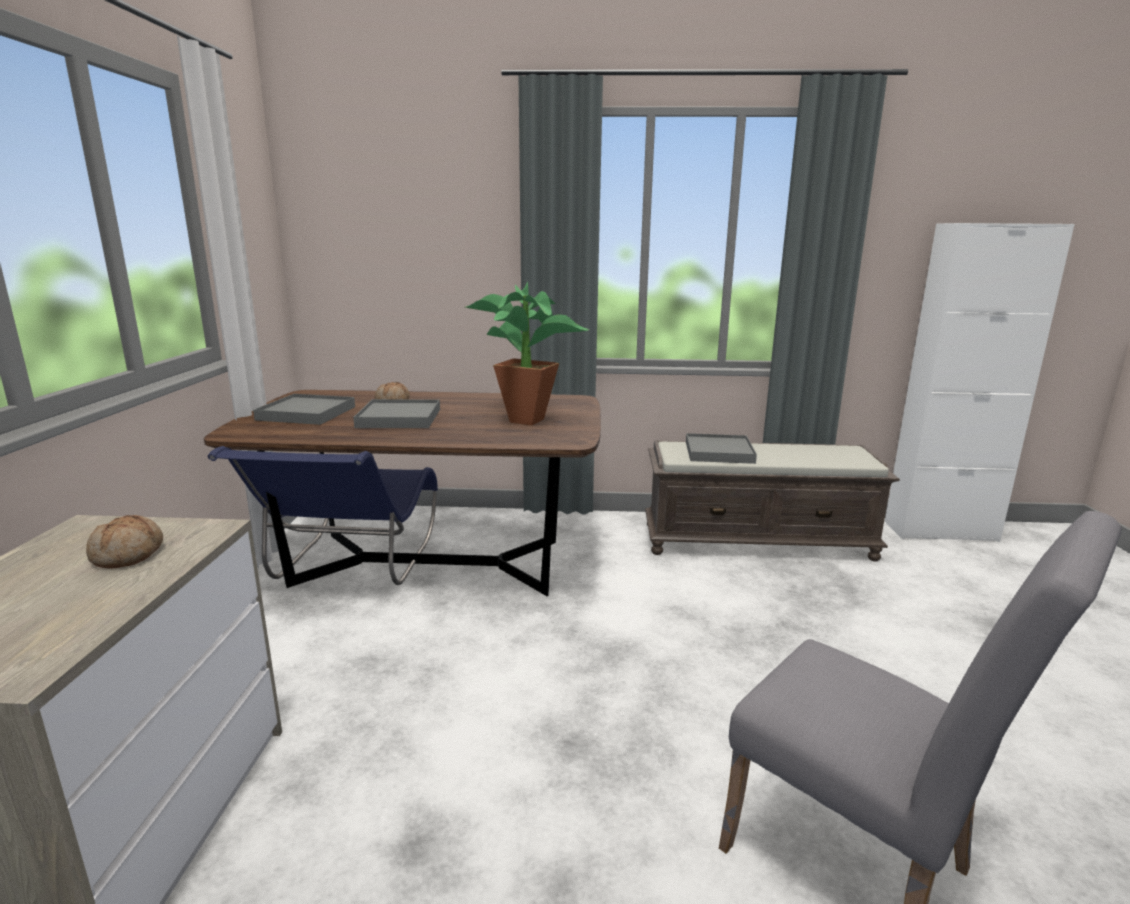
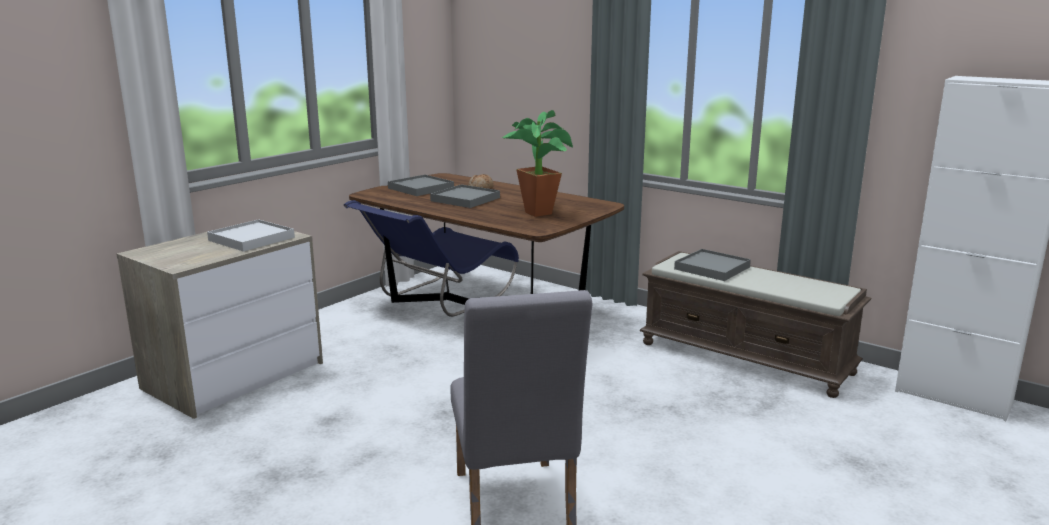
camera: 35 degrees right, 0 degrees up
(129, 555) = (251, 239): bread -> white tray

